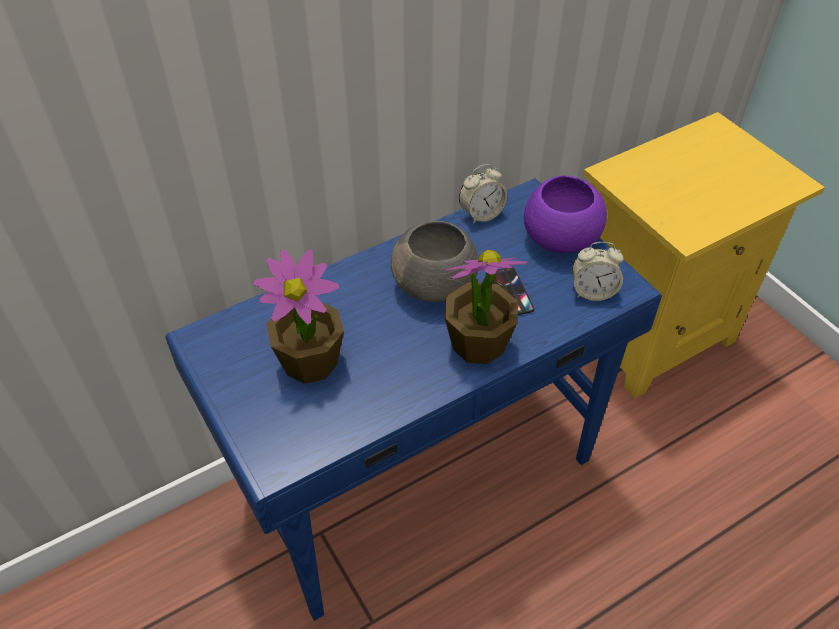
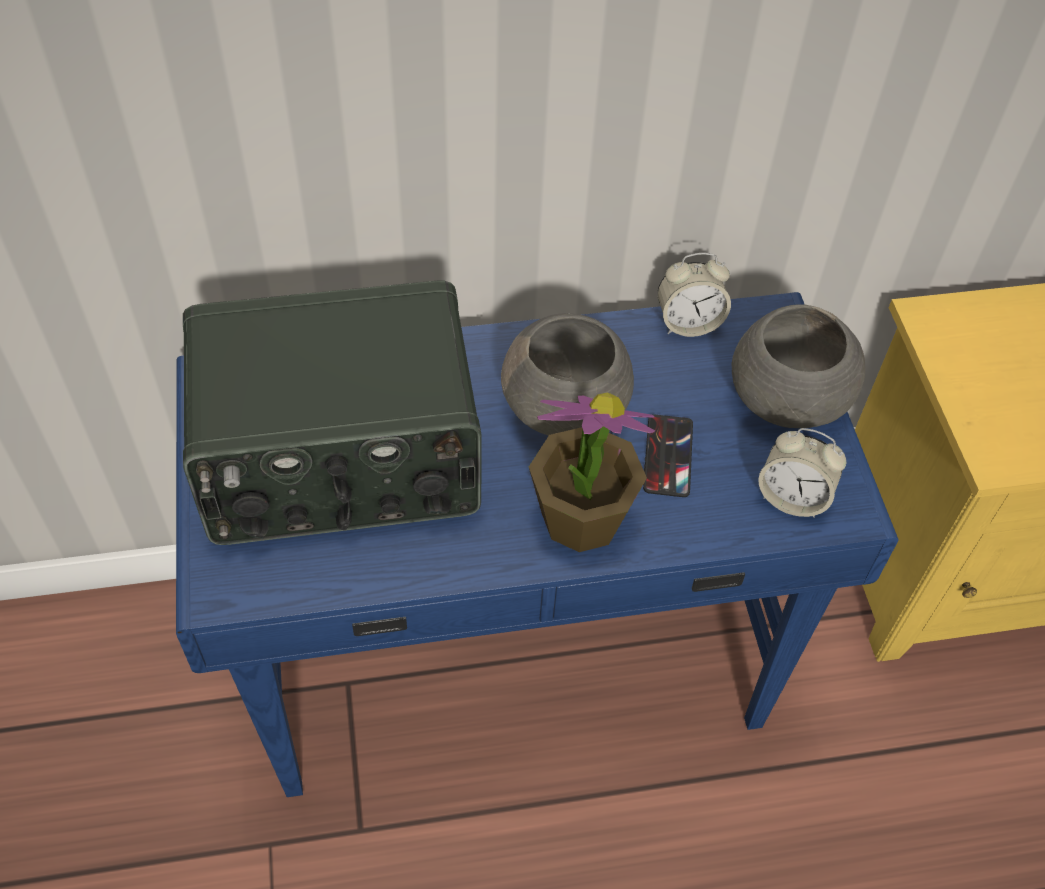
camera: 20 degrees right, 5 degrees up
(310, 361) = (341, 461): potted plant -> radio
(559, 238) = (785, 398): purple bowl -> grey bowl

